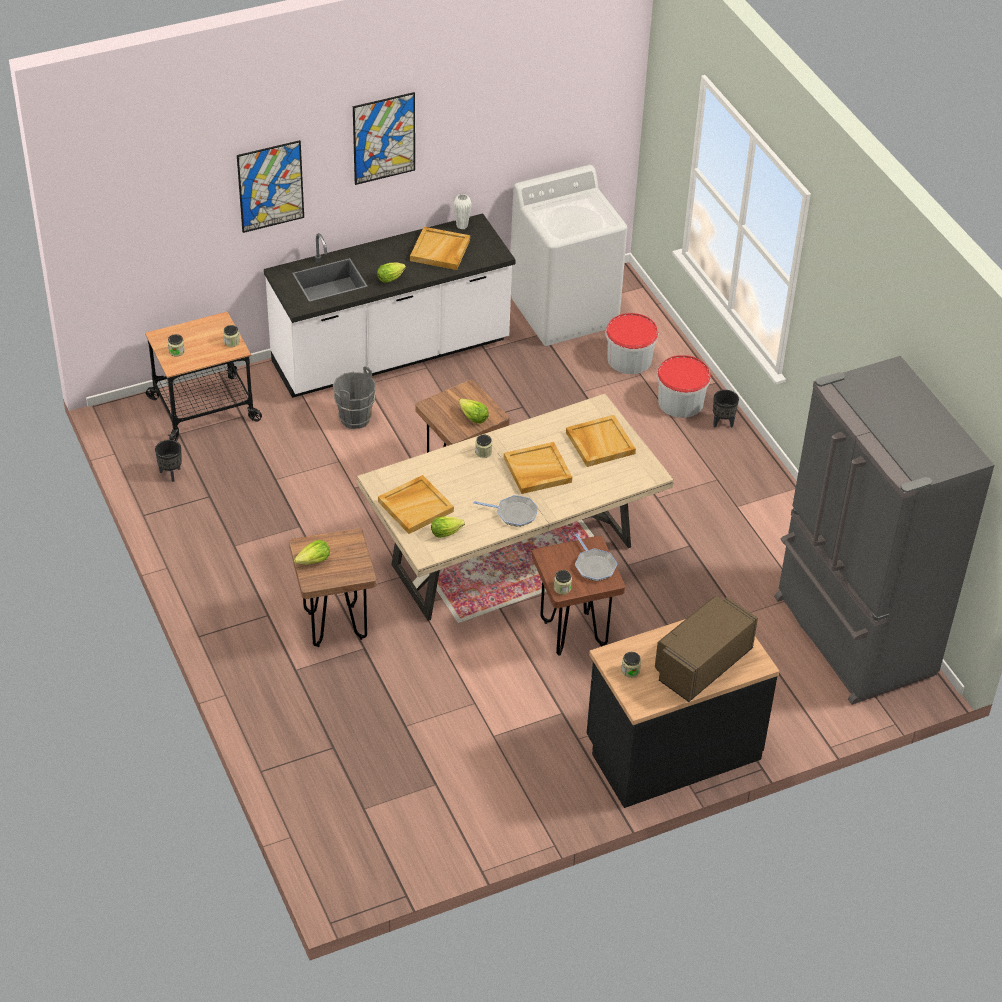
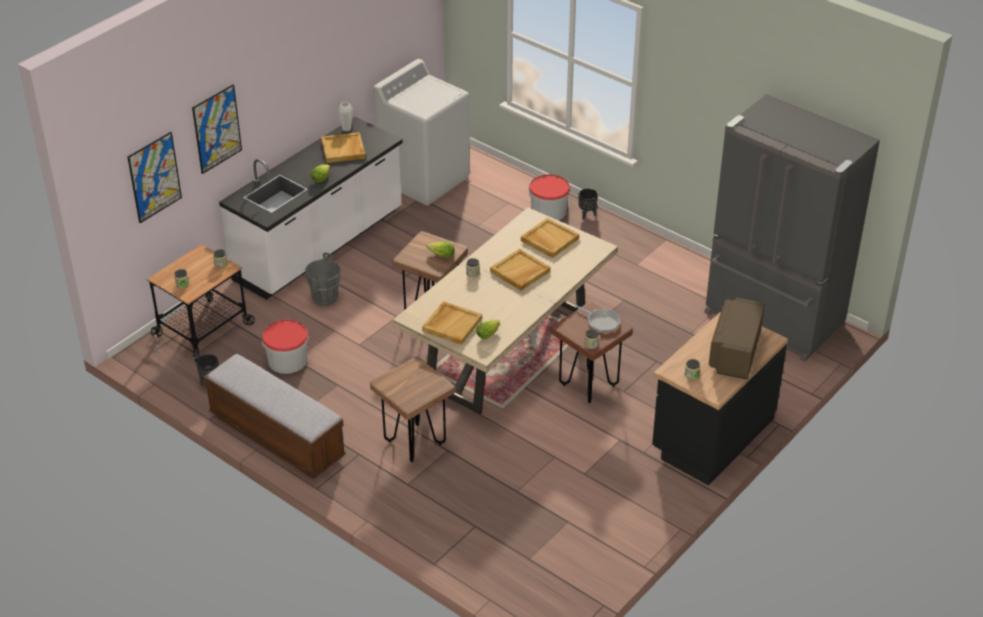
camera: 25 degrees left, 5 degrees down
(198, 561) = (276, 436): none -> bench
(314, 561) = (399, 390): lettuce -> none
(384, 138) = (287, 69): picture -> picture (154, 177)
(514, 513) = (526, 305): frying pan -> none
(629, 359) = (493, 195): bucket -> bucket (287, 360)

